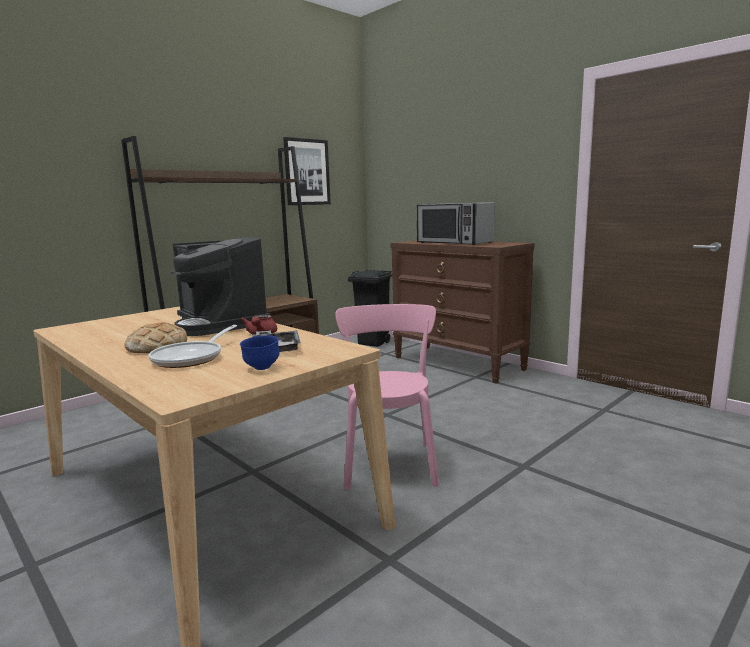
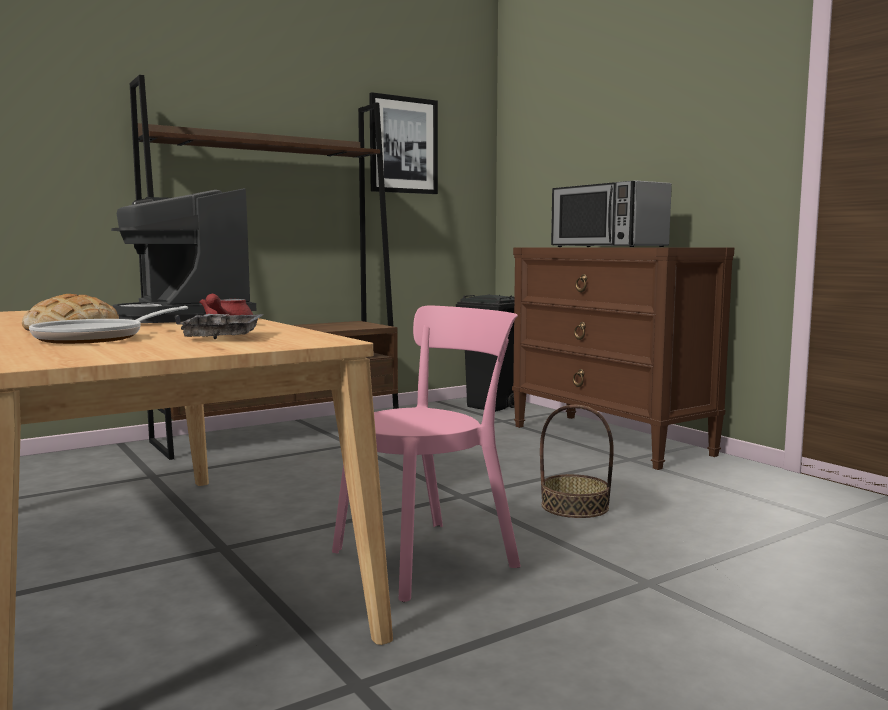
camera: 10 degrees right, 5 degrees down
(261, 368) = (173, 349): blue bowl -> none
(390, 462) = (431, 556): pink chair -> pink chair turned 45 degrees clockwise
(459, 415) = (575, 506): none -> basket

